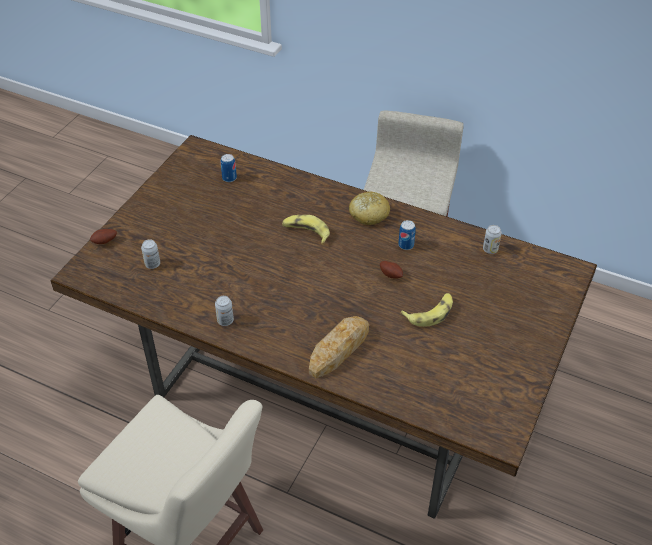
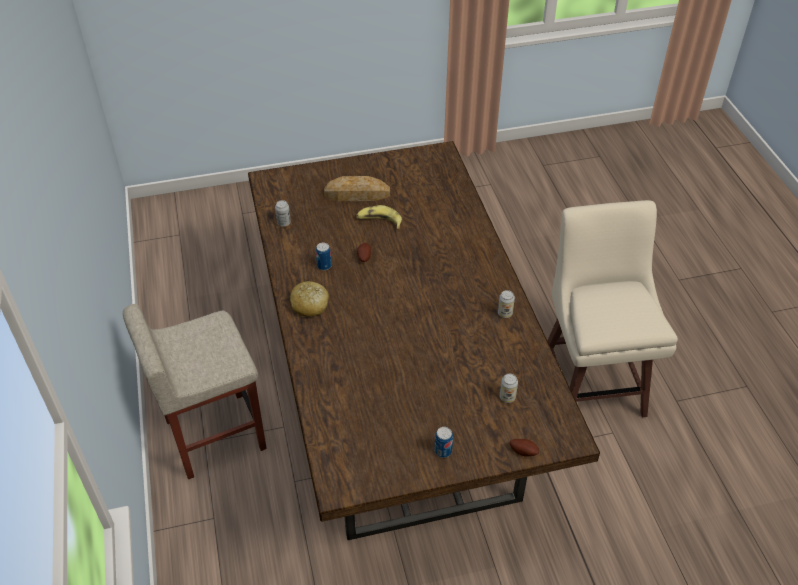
camera: 130 degrees left, 0 degrees up
(229, 178) = (355, 426): can -> can (443, 451)
(306, 232) = (369, 328): banana -> none
(338, 349) = (459, 244): bread -> bread (357, 194)

